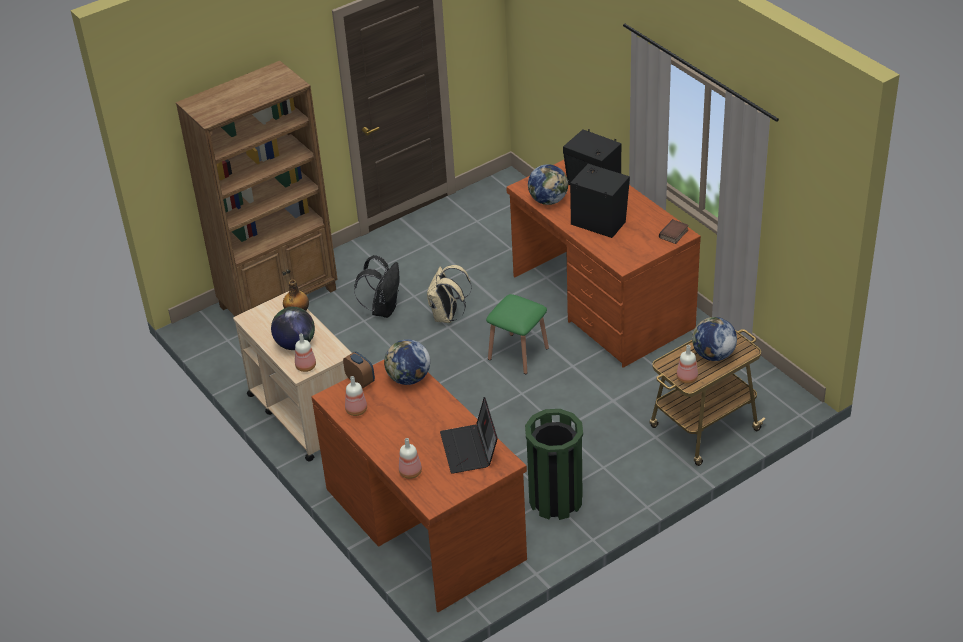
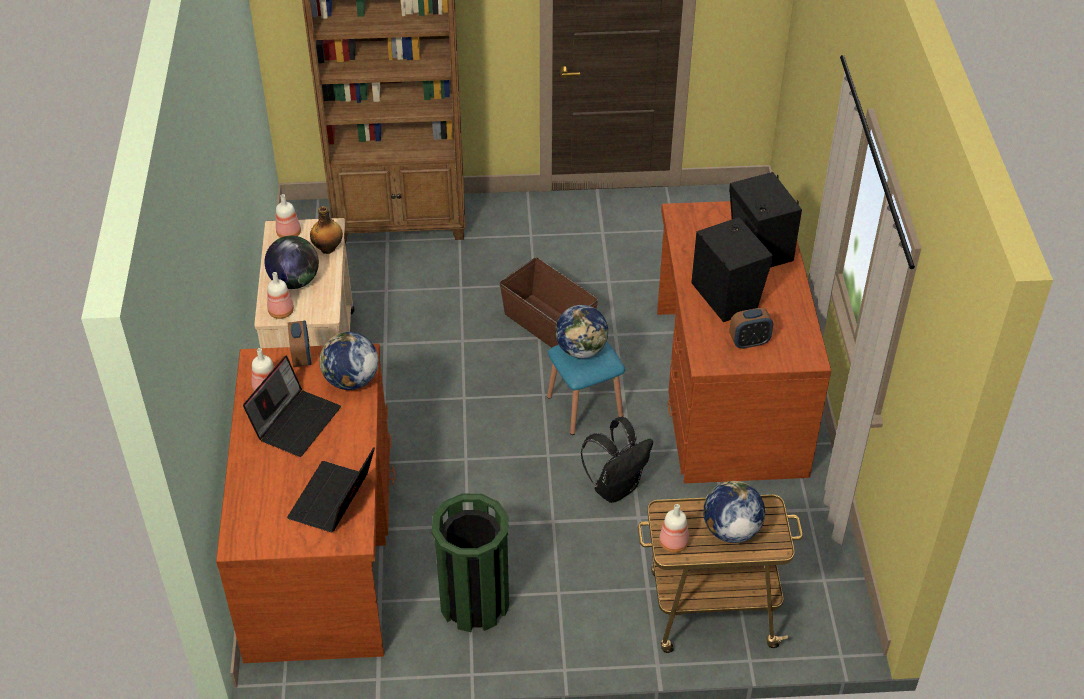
camera: 30 degrees right, 5 degrees up
(383, 309) = (491, 284): black backpack -> black backpack (616, 487)
(396, 418) = (295, 421): none -> laptop
(410, 472) = (251, 492): bottle -> bottle (289, 233)
(447, 316) = (548, 325): beige backpack -> brown storage box
(518, 353) = (584, 406): green stool -> blue stool
(548, 200) = (693, 242): globe -> globe (581, 350)
(638, 242) = (749, 342): none -> alarm clock
(674, 234) = (800, 353): book -> none

